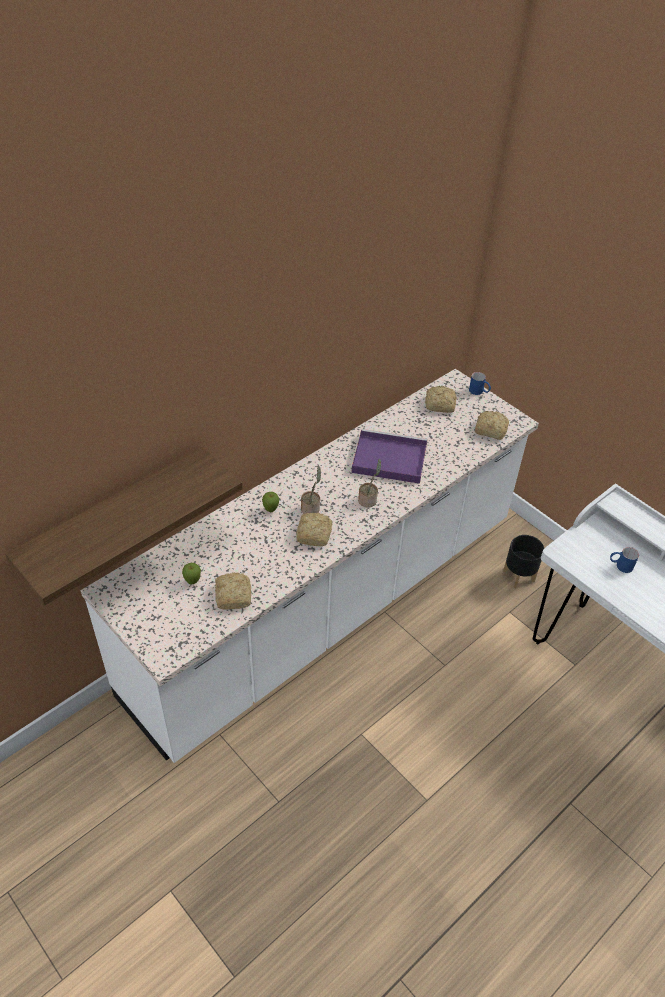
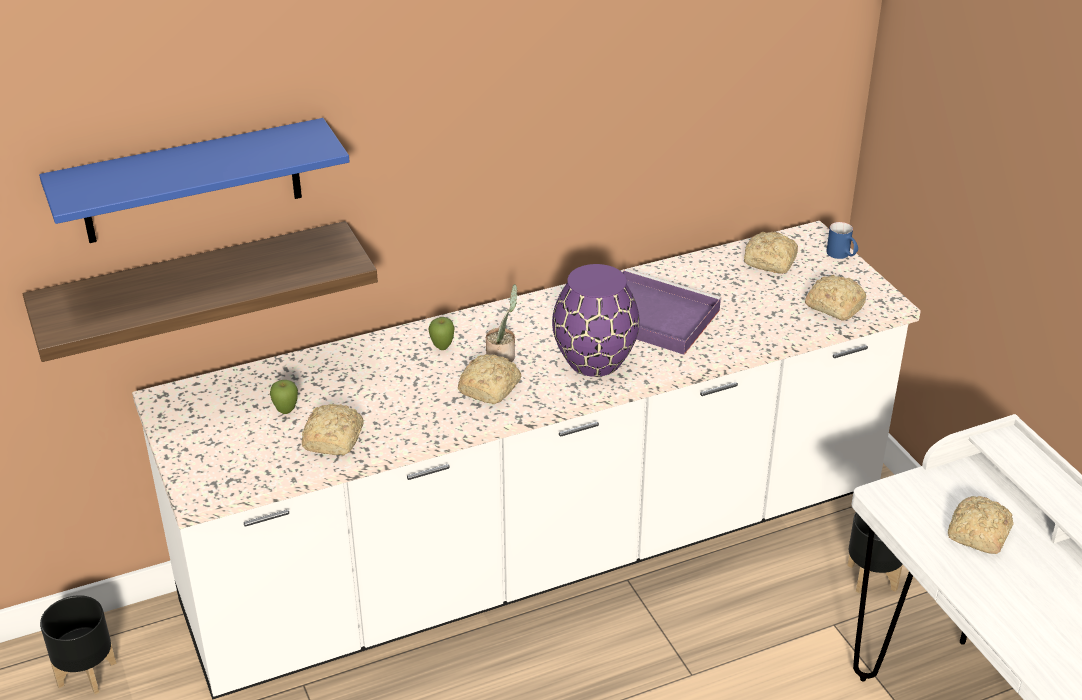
camera: 20 degrees right, 10 degrees down
(75, 766) = (86, 675): none -> black planter
(108, 451) = (191, 182): none -> blue shelf
(368, 500) = (593, 361): potted plant -> purple vase
(620, 565) = (977, 535): blue mug -> bread

